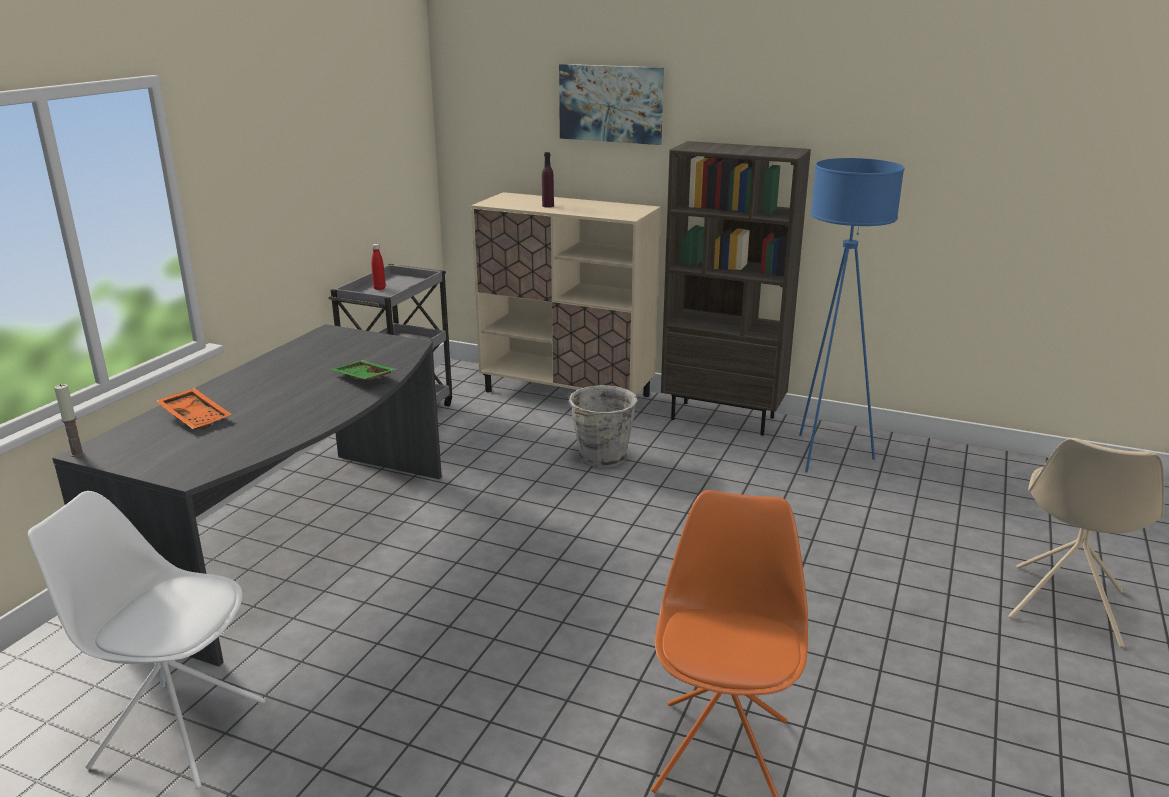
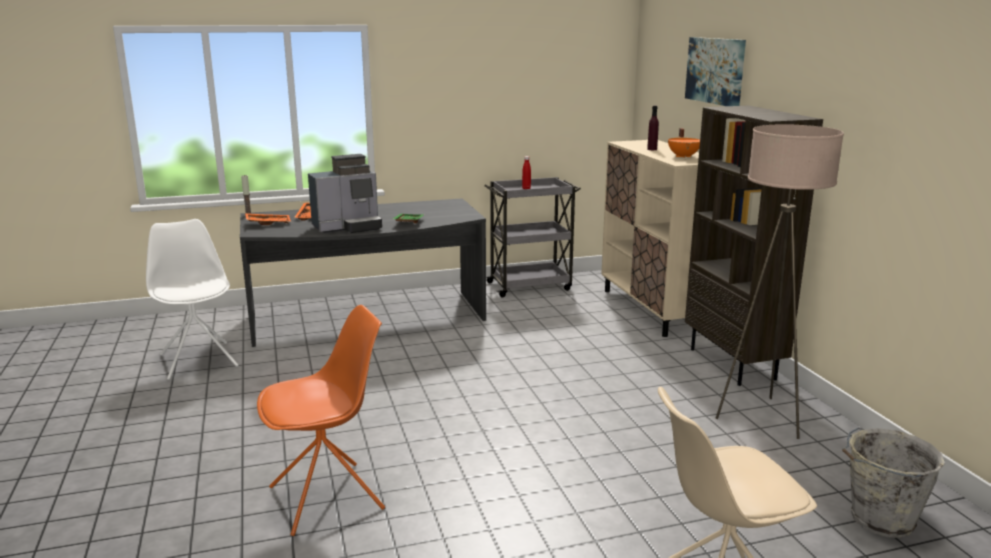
camera: 50 degrees right, 5 degrees down
(163, 453) = (268, 223): none -> orange tray
(305, 413) = (348, 227): none -> coffee machine
(601, 458) = (592, 349): grey bucket -> grey bucket (879, 520)
(605, 208) = (684, 156): none -> orange cooking pot
(826, 455) = (761, 417): blue floor lamp -> beige floor lamp

